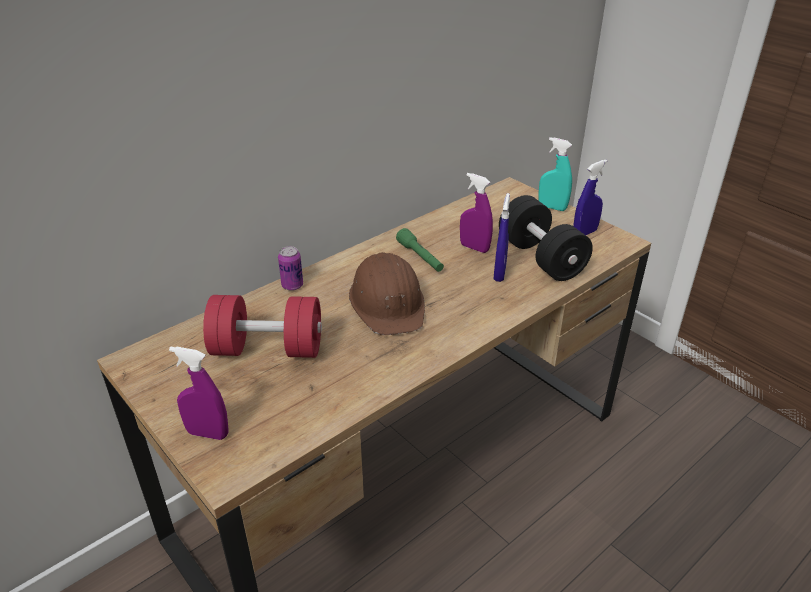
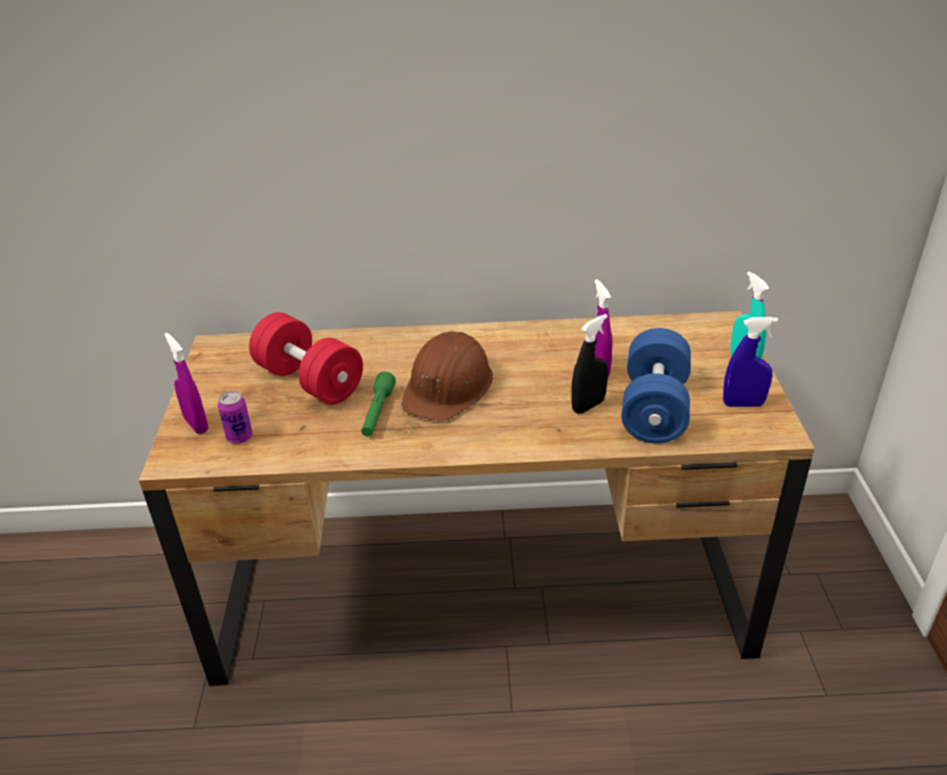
camera: 40 degrees right, 0 degrees up
(292, 285) = (391, 337): can -> can (239, 437)
(420, 257) = (532, 358): green flashlight -> green flashlight (377, 412)
(499, 274) = (588, 406): blue spray bottle -> black spray bottle
(541, 258) = (654, 409): black dumbbell -> blue dumbbell

